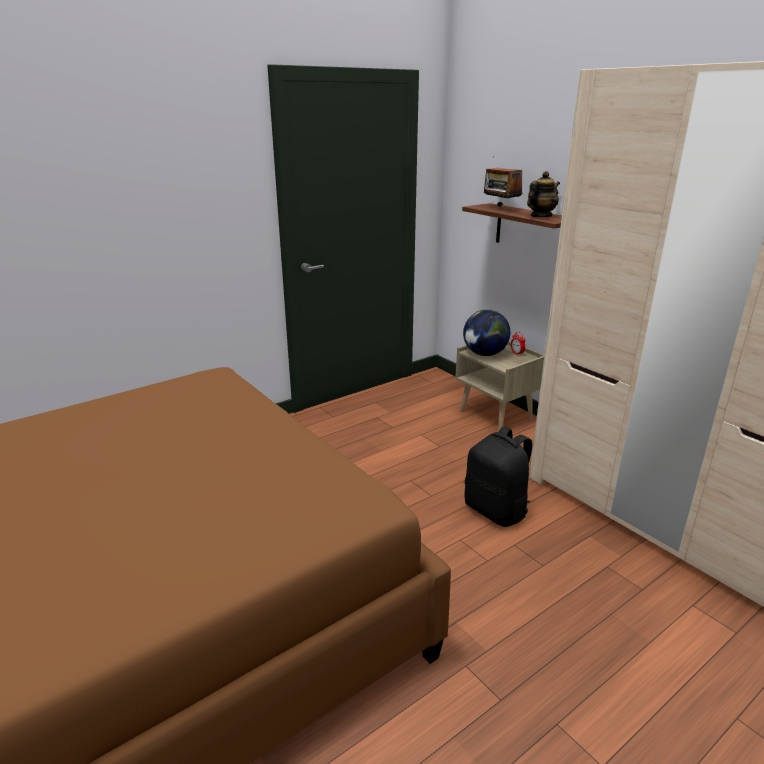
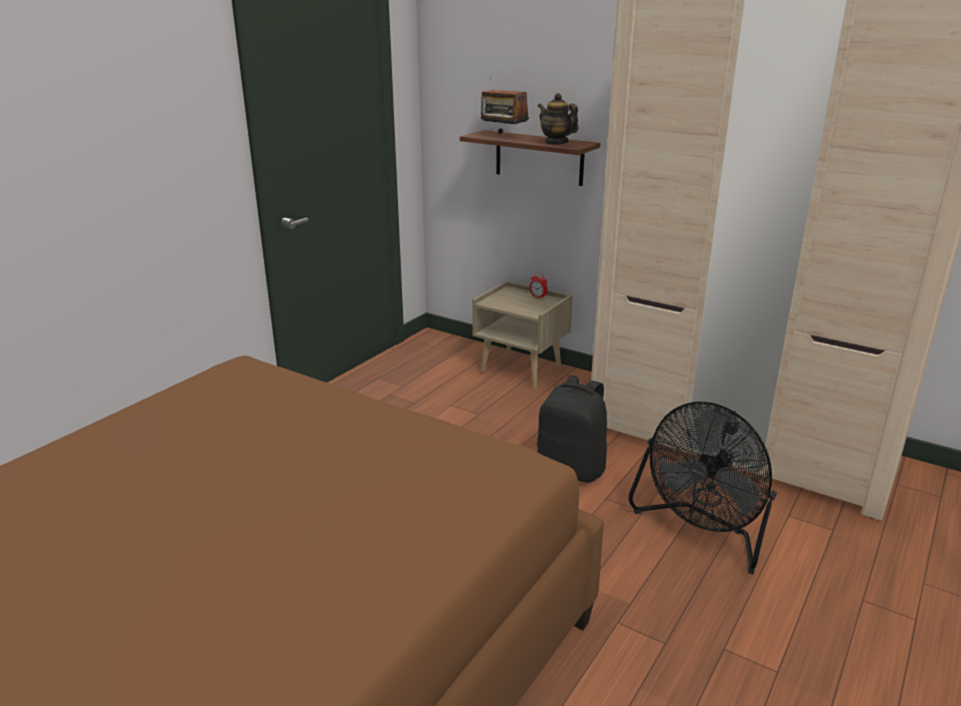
camera: 20 degrees left, 0 degrees up
(485, 354) = (504, 302): globe -> none
(540, 216) = (556, 142): teapot -> teapot turned 75 degrees counterclockwise
(593, 594) = (700, 527): none -> black fan

